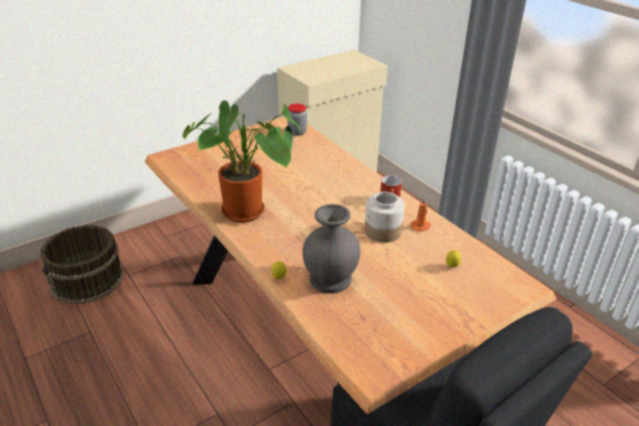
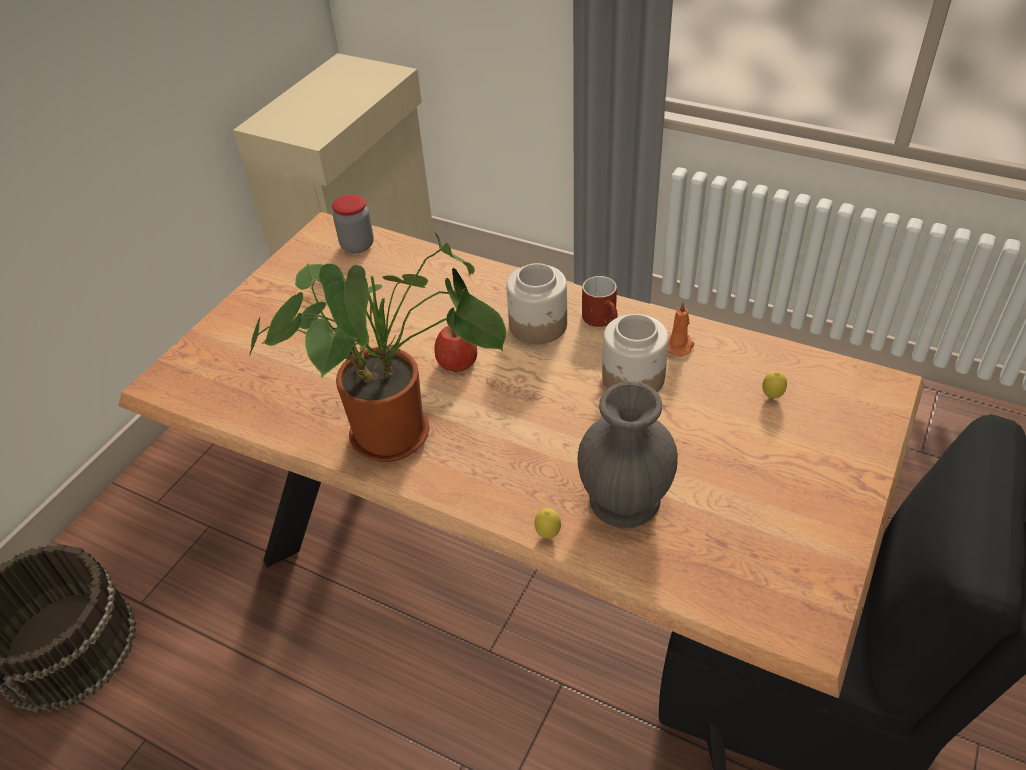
camera: 25 degrees left, 10 degrees up
(301, 193) = (457, 361): none -> apple
(354, 193) = (538, 325): none -> jar

